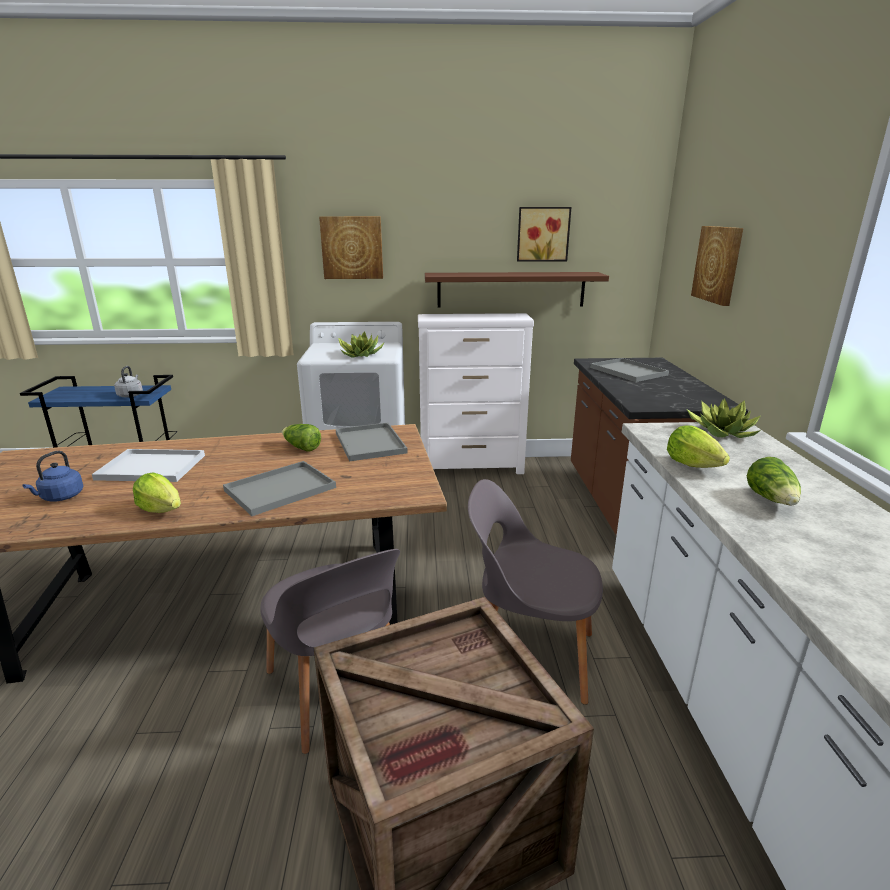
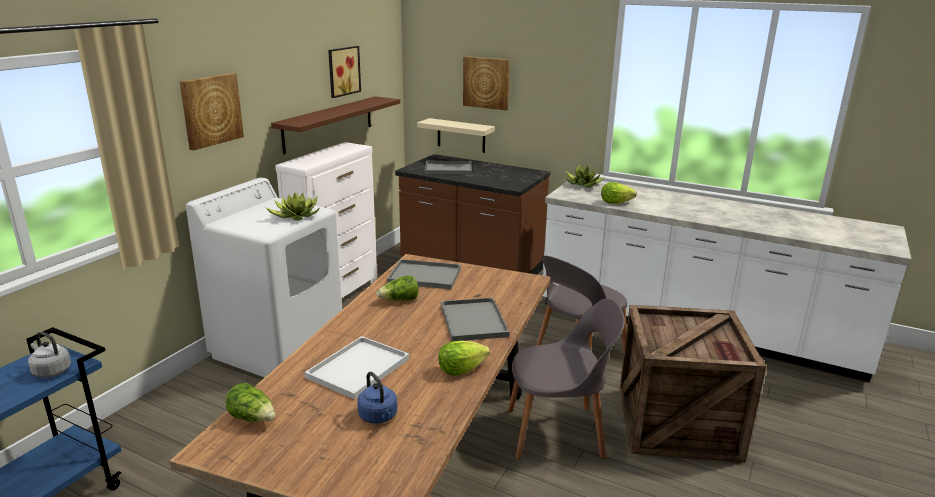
camera: 60 degrees left, 0 degrees up
(687, 337) = (461, 135): none -> beige shelf
(772, 500) = (663, 204): lettuce -> lettuce (253, 418)

